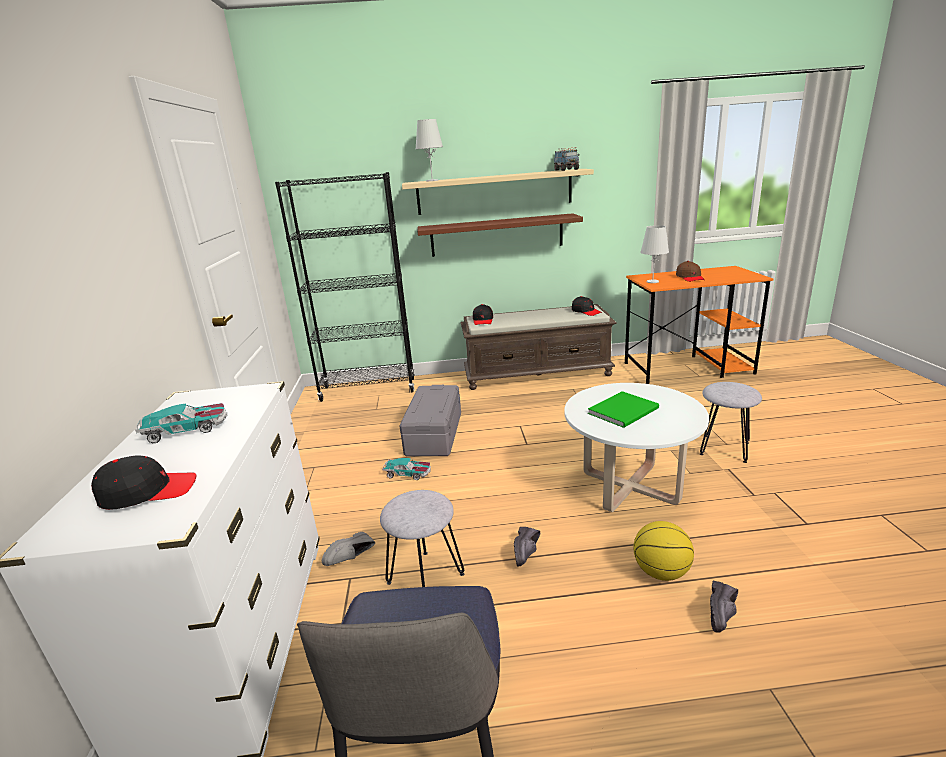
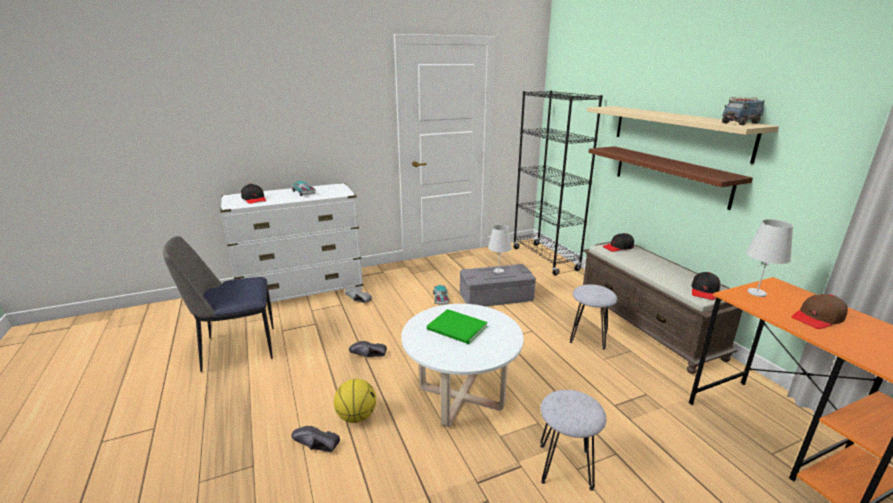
camera: 70 degrees right, 0 degrees up
(425, 578) = (343, 325): grey stool -> grey stool (588, 337)
(432, 180) = (618, 108): white table lamp -> white table lamp (498, 271)

